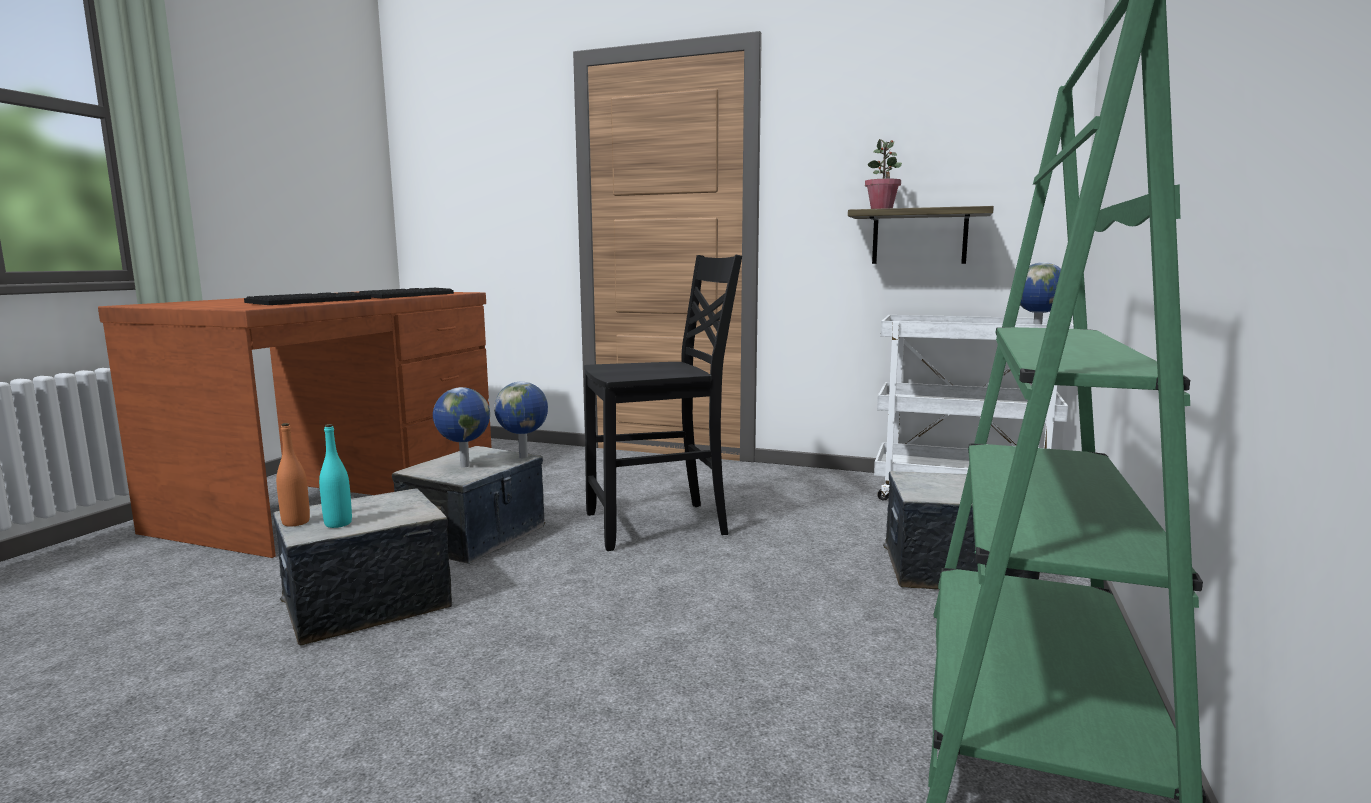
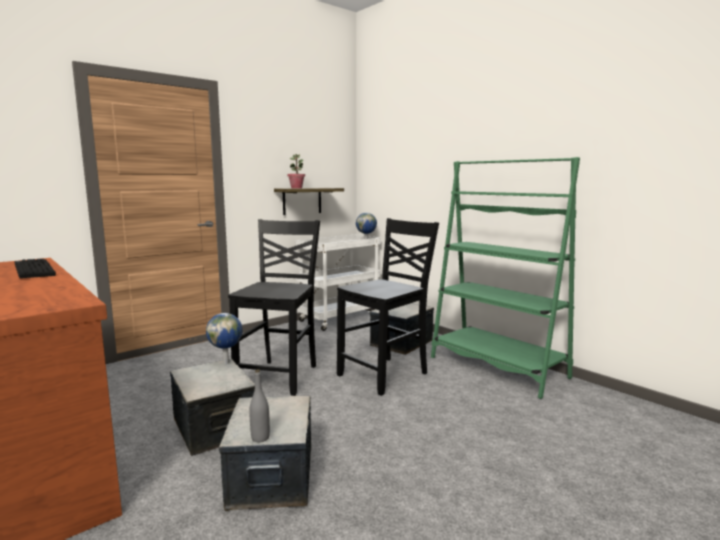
camera: 60 degrees left, 0 degrees up
(296, 522) = (260, 438): orange bottle -> grey bottle
(311, 301) = (31, 289): keyboard -> none
(338, 524) = (282, 424): turquoise bottle -> none
(463, 466) = (215, 379): globe -> none
(775, 593) = (385, 375): none -> black chair

